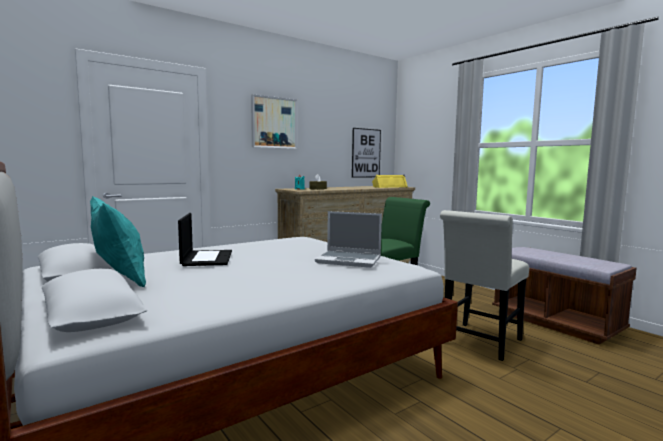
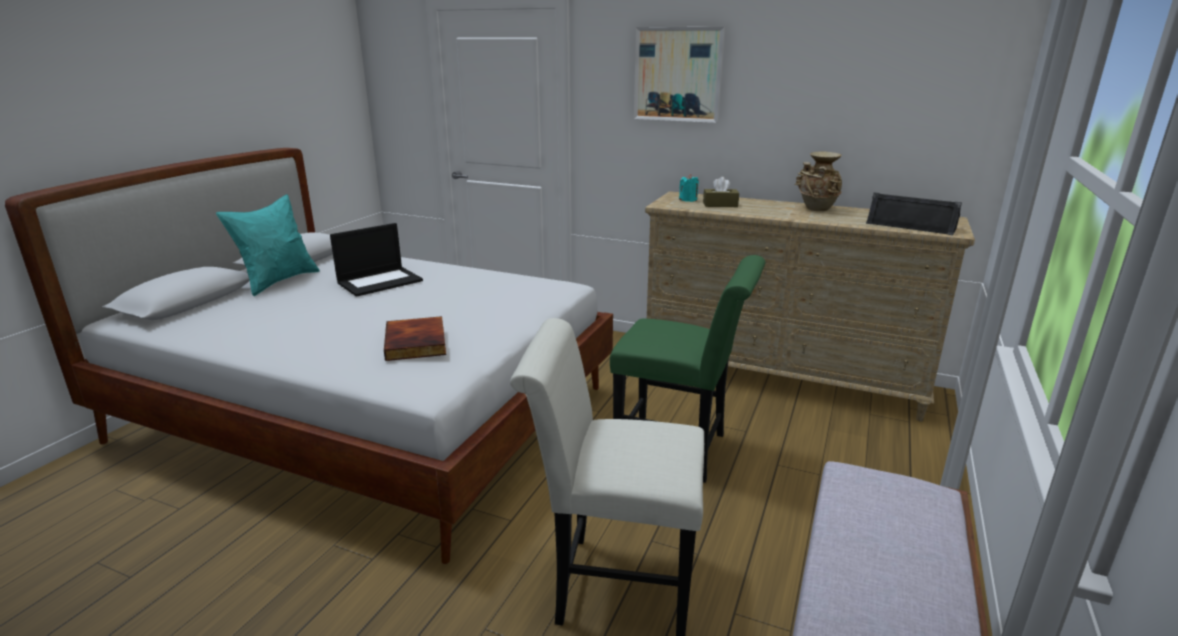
camera: 60 degrees right, 15 degrees up
(349, 187) = (816, 209): none -> beige vase
(349, 260) = (417, 342): laptop -> book
(366, 153) = (907, 135): picture -> none
(389, 187) = (911, 225): yellow speaker -> black speaker

